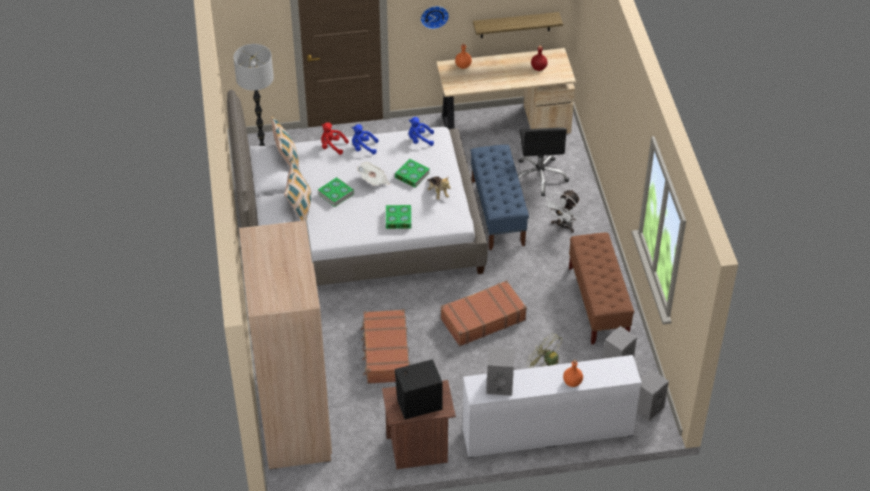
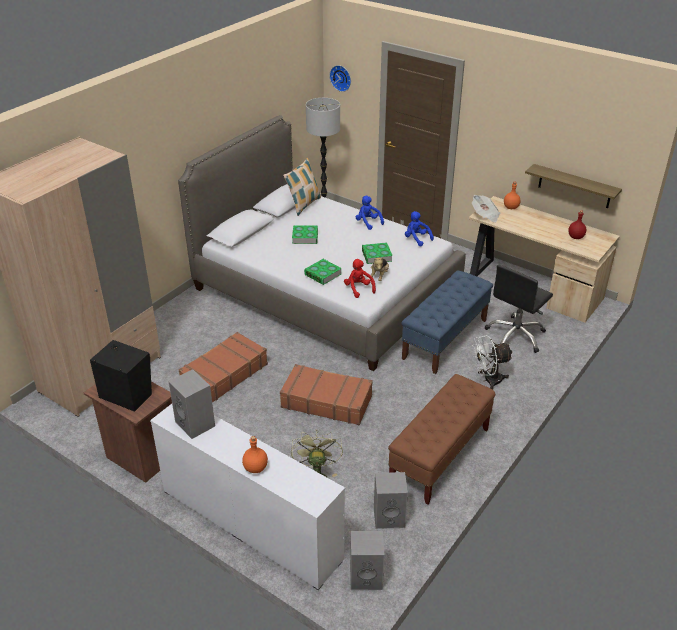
camera: 45 degrees right, 10 degrees down
(300, 209) = (268, 233): pillow -> none
(332, 146) = (347, 211): red plush toy -> red plush toy (358, 289)
(374, 181) = (344, 244): newspaper -> newspaper (485, 215)
(434, 16) = (499, 142): wall clock -> wall clock (341, 77)

